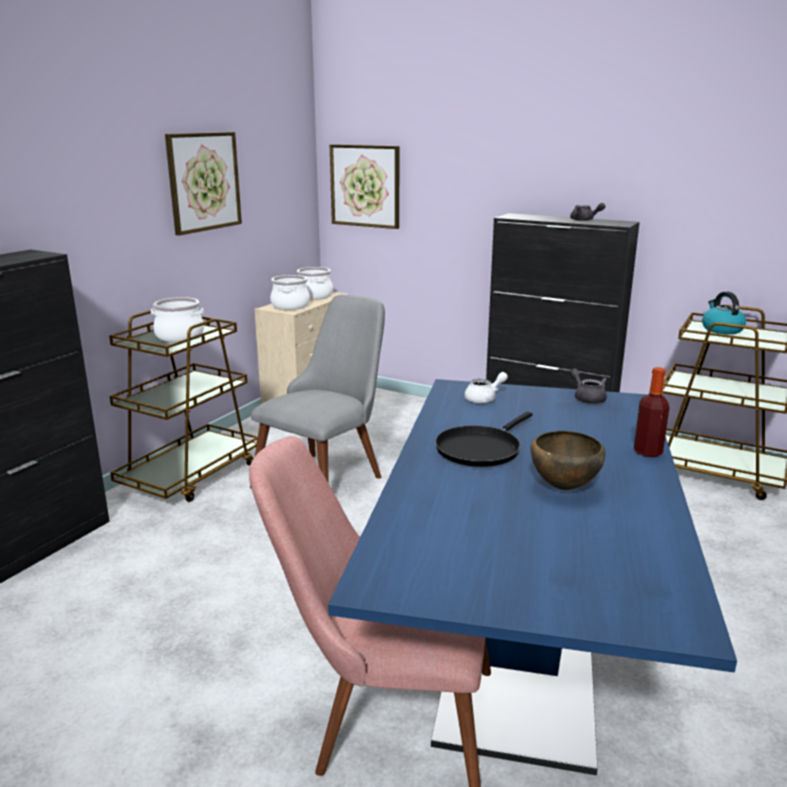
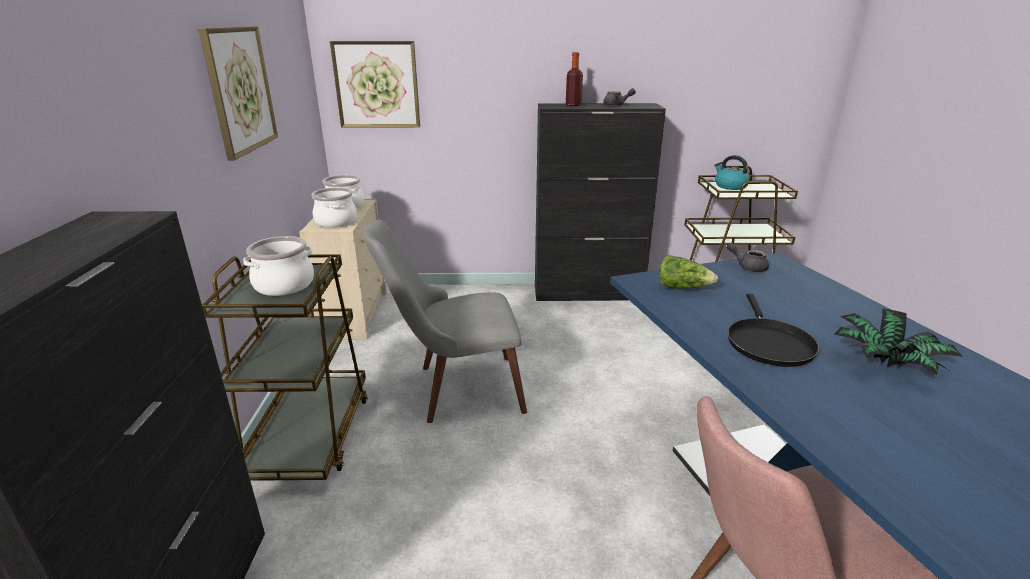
camera: 30 degrees left, 5 degrees up
(327, 476) = (455, 390): grey chair -> grey chair turned 105 degrees counterclockwise
(484, 399) = (682, 287): white teapot -> lettuce
(563, 487) = (885, 364): brown bowl -> potted plant
(647, 452) = (869, 308): bottle -> bottle (573, 105)

